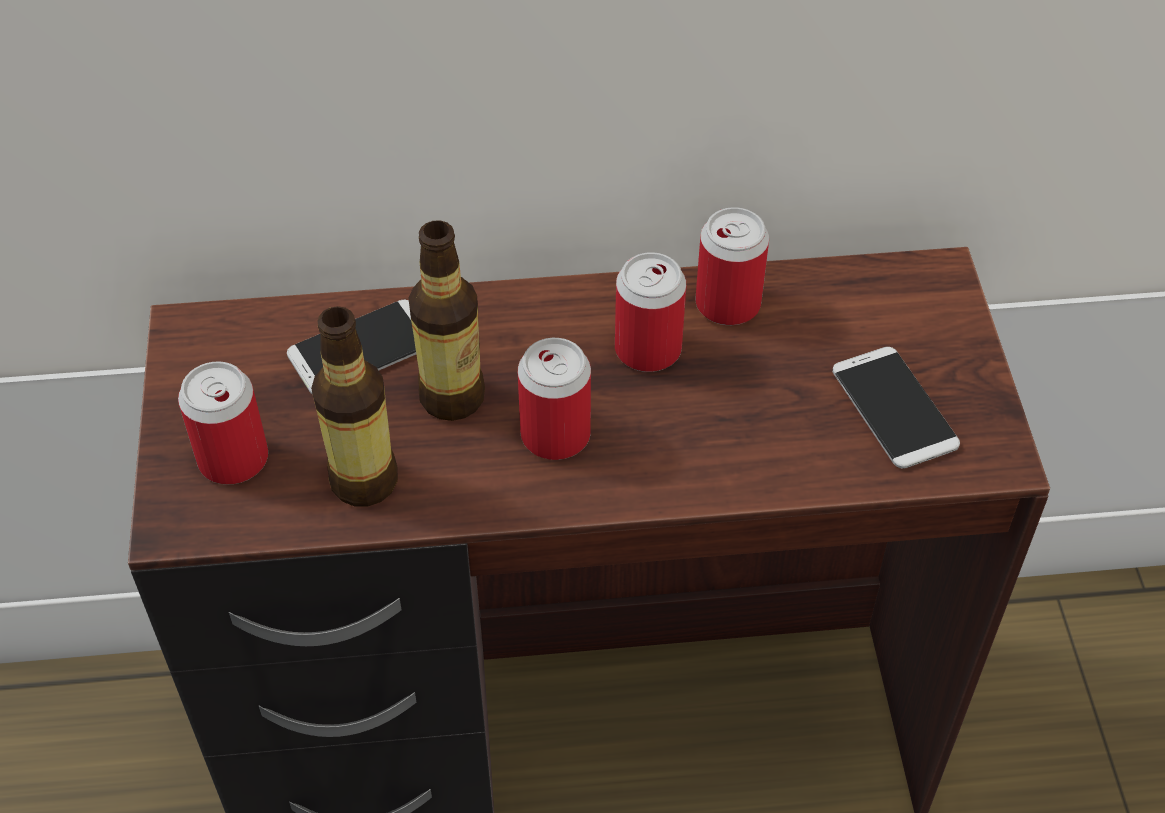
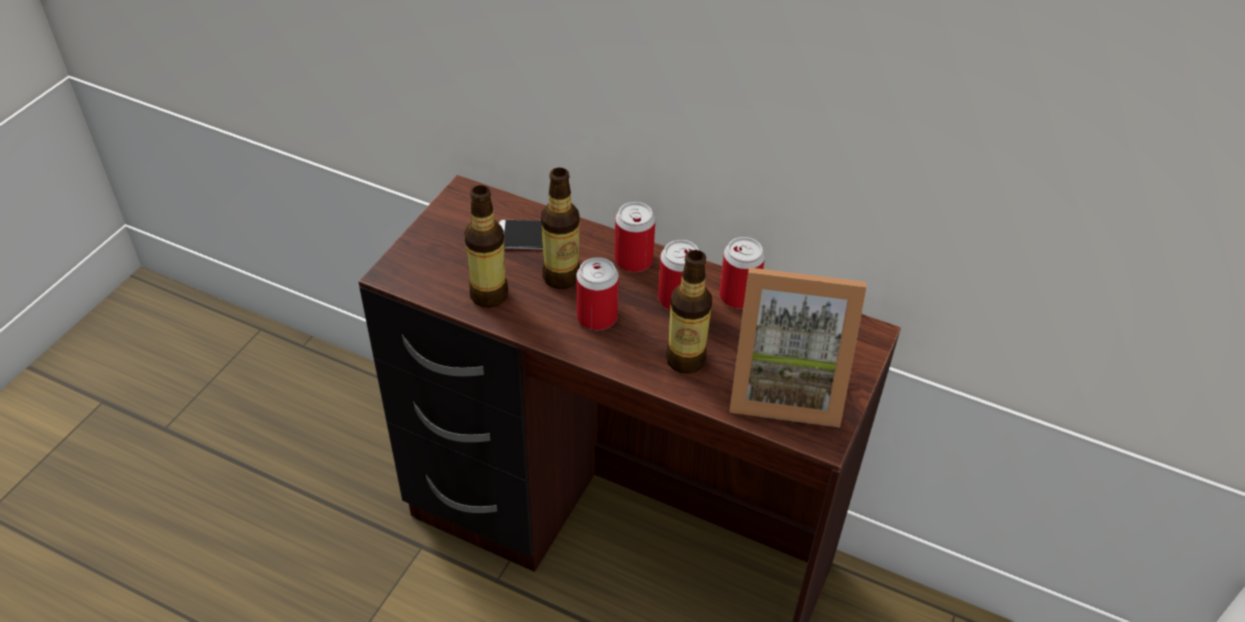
camera: 30 degrees right, 5 degrees down
(233, 459) = (438, 258): can -> can (633, 260)
(732, 437) = (685, 360): none -> bottle
(894, 408) = (785, 387): phone -> picture frame

